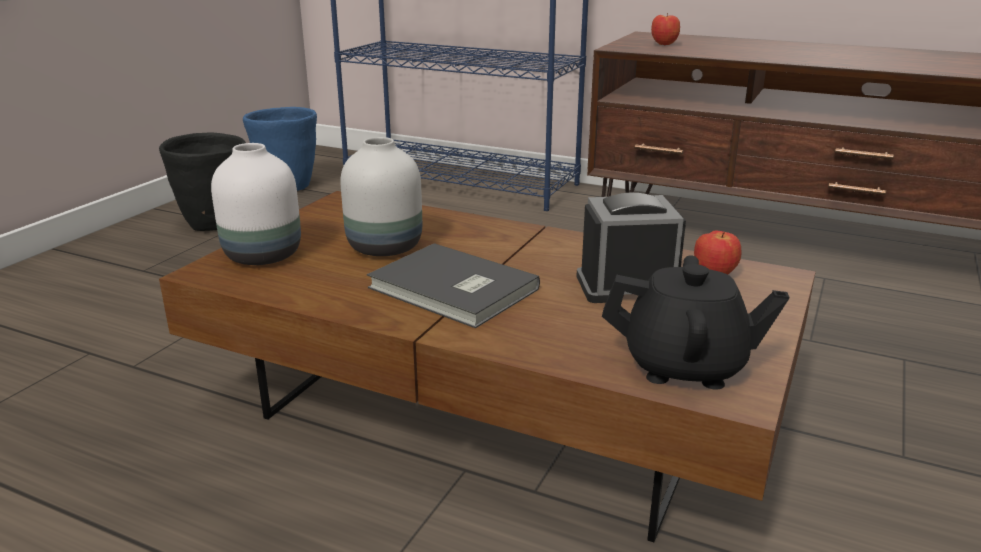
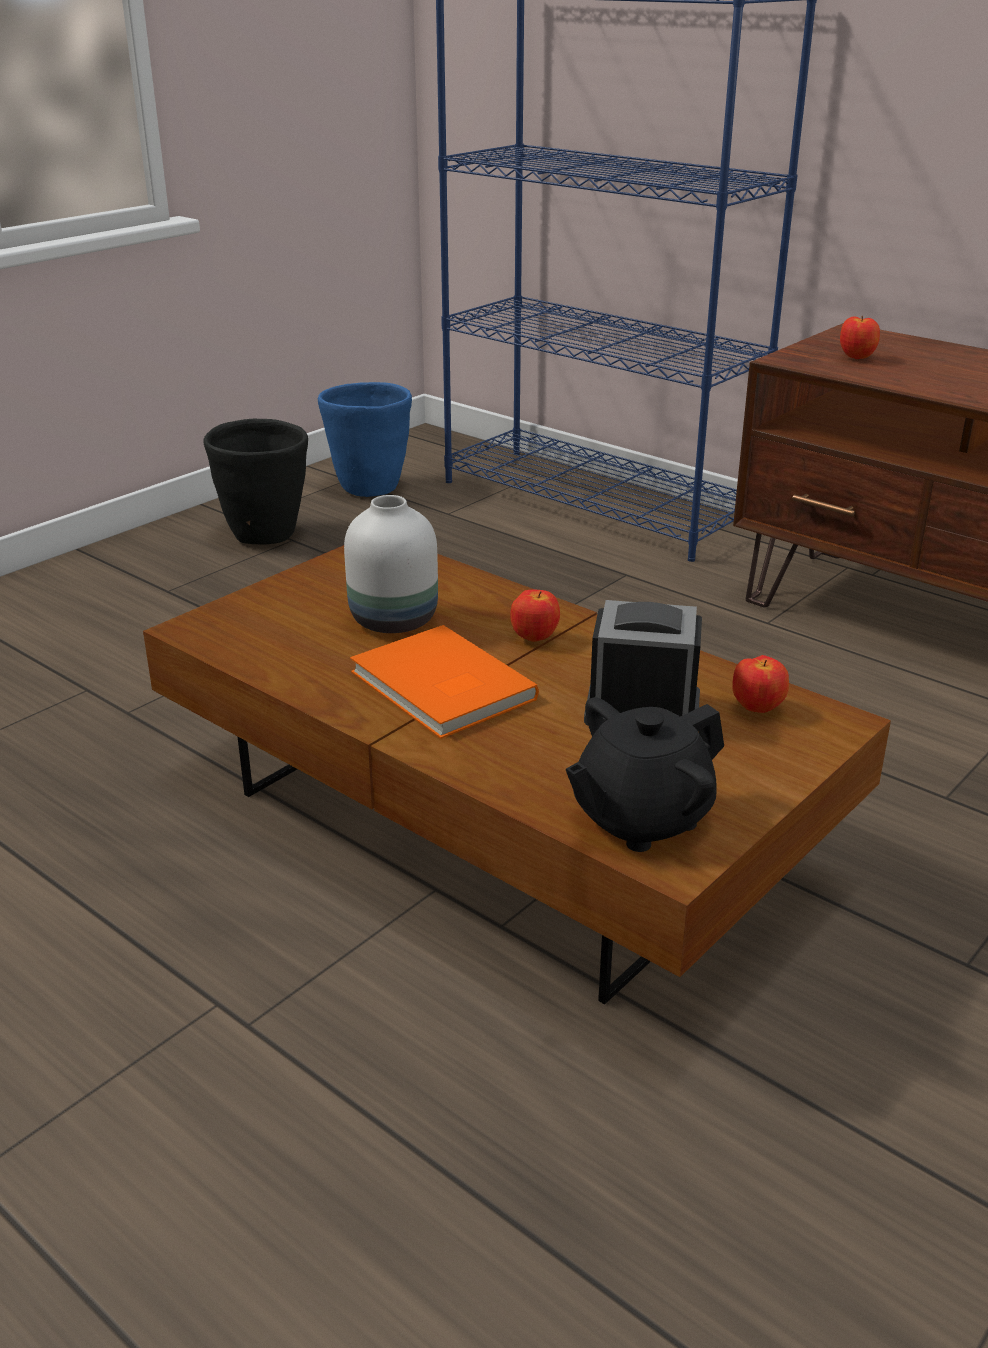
camera: 15 degrees right, 5 degrees up
(261, 256) = (256, 616): white vase -> none
(452, 290) = (440, 688): grey book -> orange book
(509, 247) = (535, 638): none -> apple
(685, 366) = (640, 819): black teapot -> black teapot turned 120 degrees clockwise

